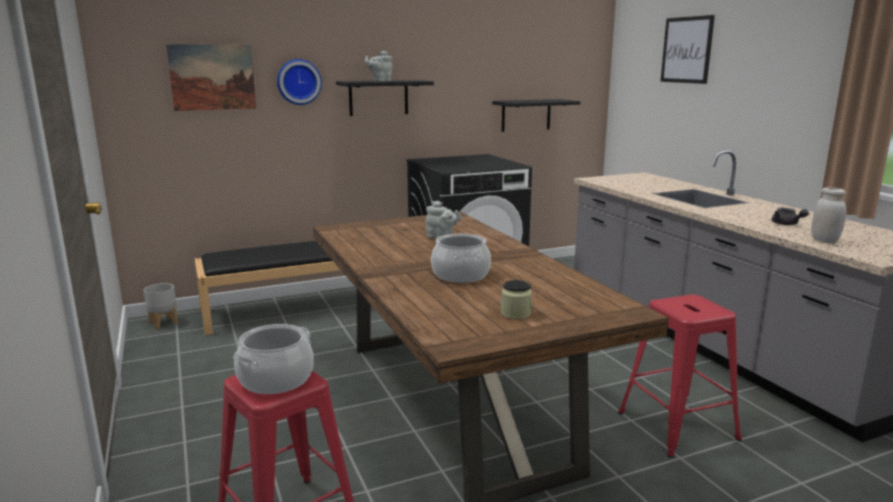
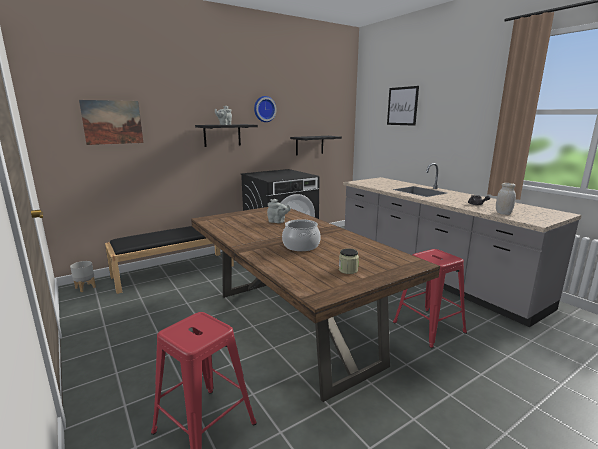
camera: 10 degrees left, 0 degrees up
(275, 379) = (195, 329): cooking pot -> none
(298, 82) = (171, 125): wall clock -> wall clock (264, 109)

